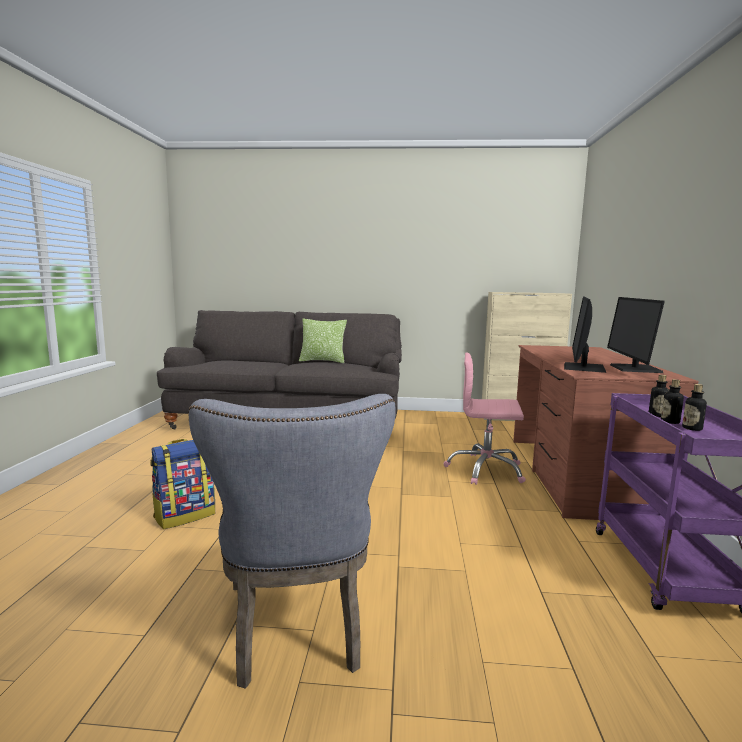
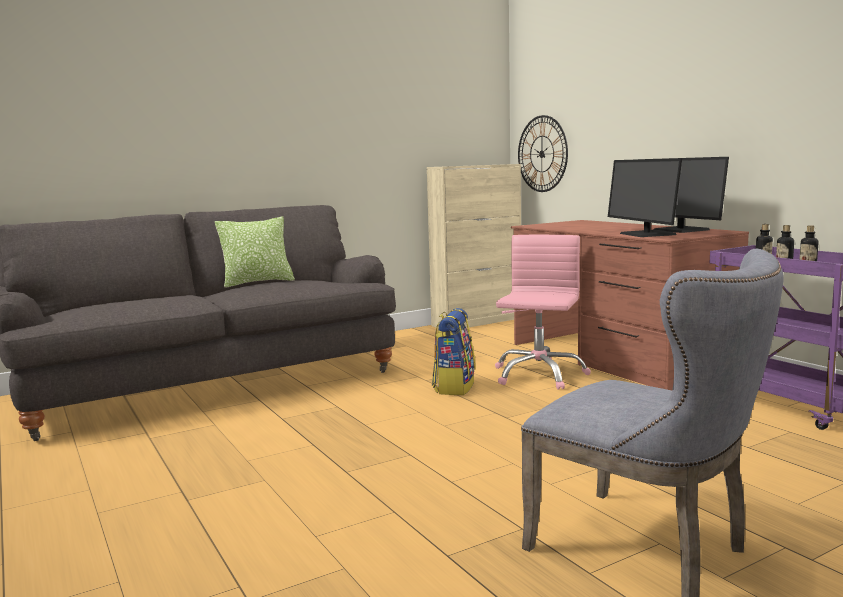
camera: 35 degrees left, 0 degrees up
(185, 515) = (313, 519): backpack -> backpack (454, 387)
(485, 470) = (538, 375): pink office chair -> pink office chair turned 135 degrees clockwise
(589, 286) = (542, 154): none -> wall clock

